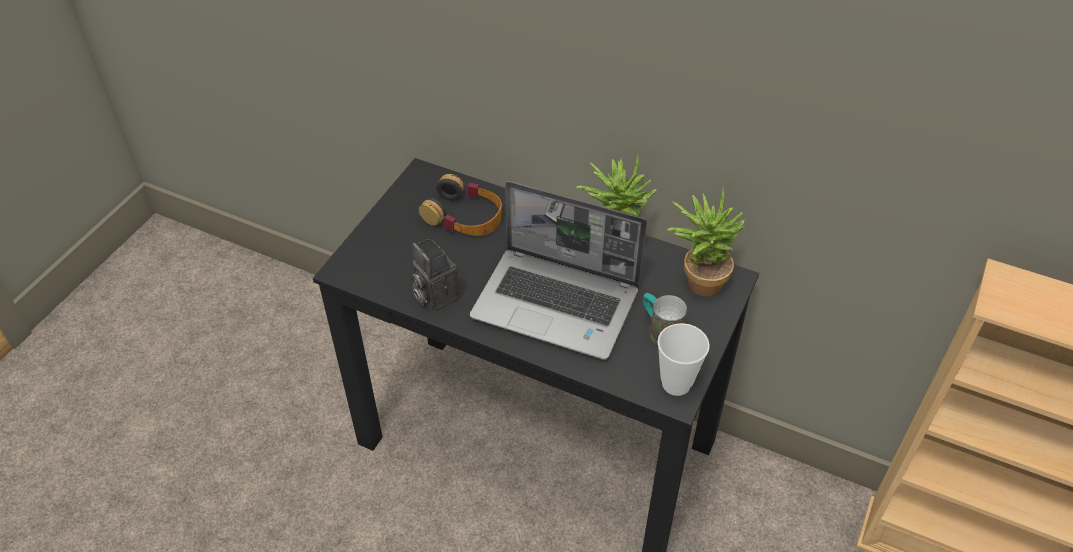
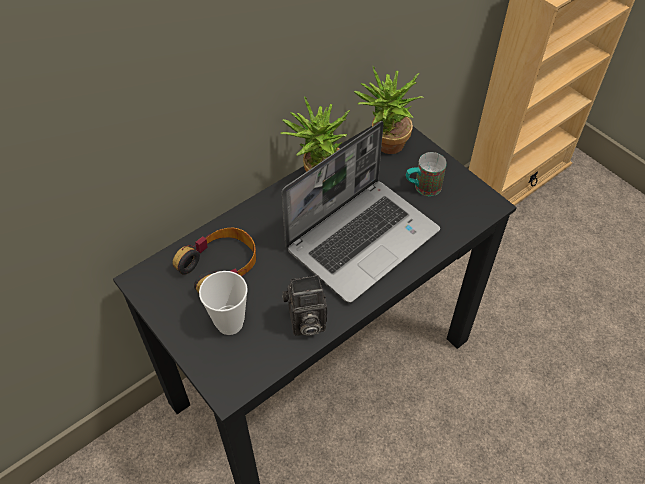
camera: 65 degrees left, 5 degrees up
(676, 384) = (477, 199): cup -> cup (230, 323)

